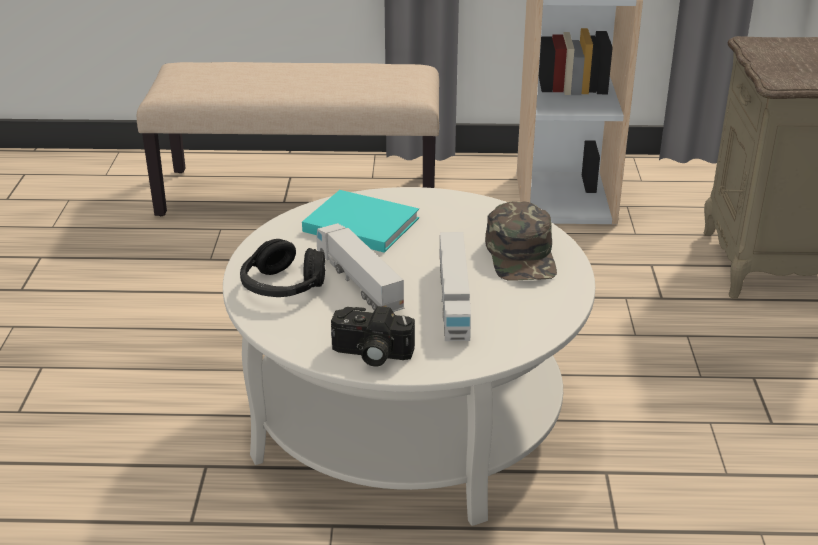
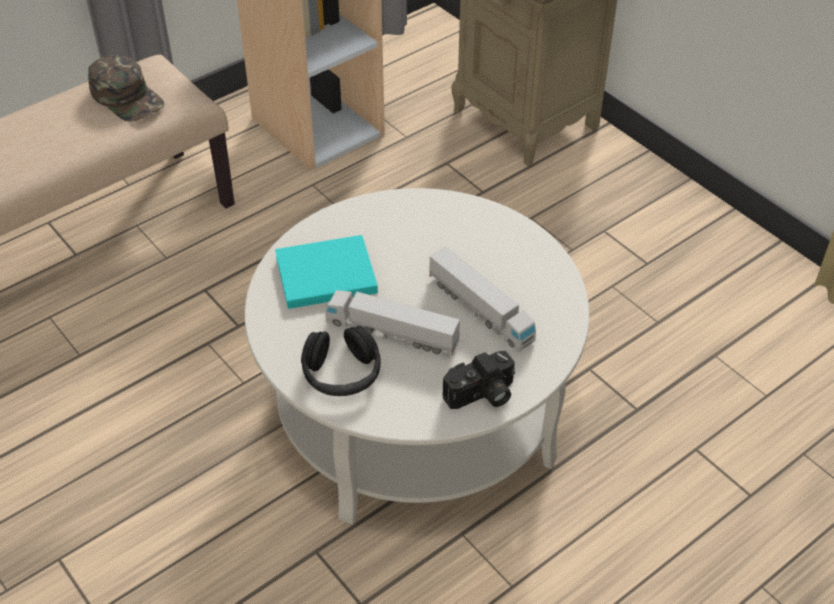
camera: 40 degrees left, 15 degrees up
(522, 255) = (477, 237): green cap -> green cap (127, 97)

